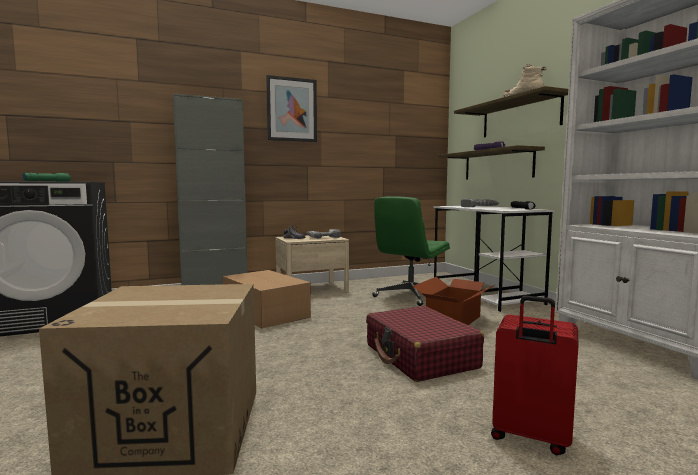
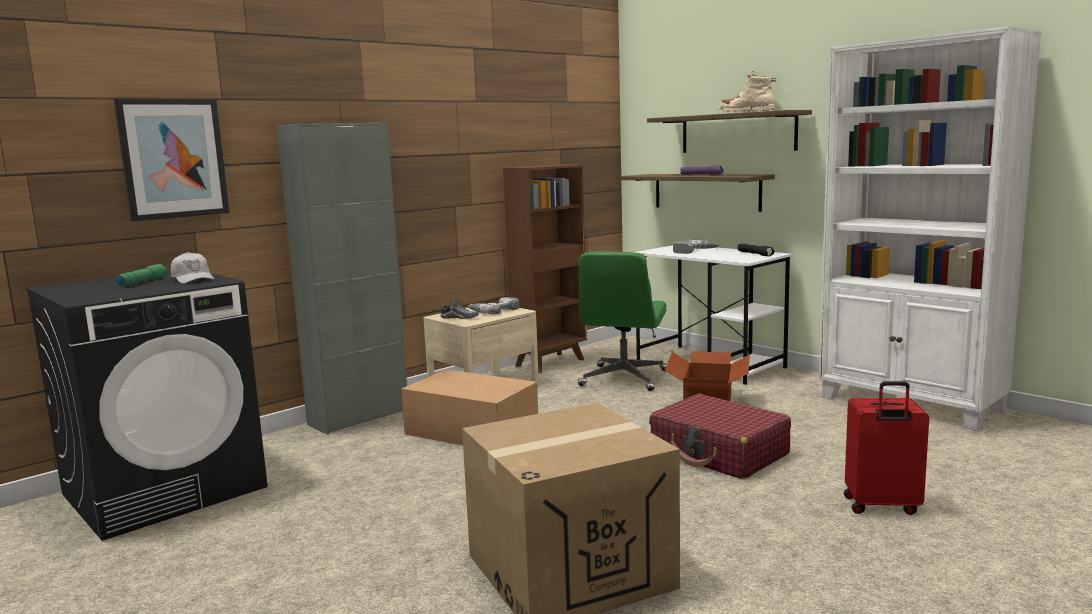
camera: 20 degrees left, 5 degrees up
(74, 181) = (193, 279): none -> white cap
(291, 109) = (432, 125): picture -> picture (173, 158)
(373, 281) = (551, 362): none -> brown bookcase

